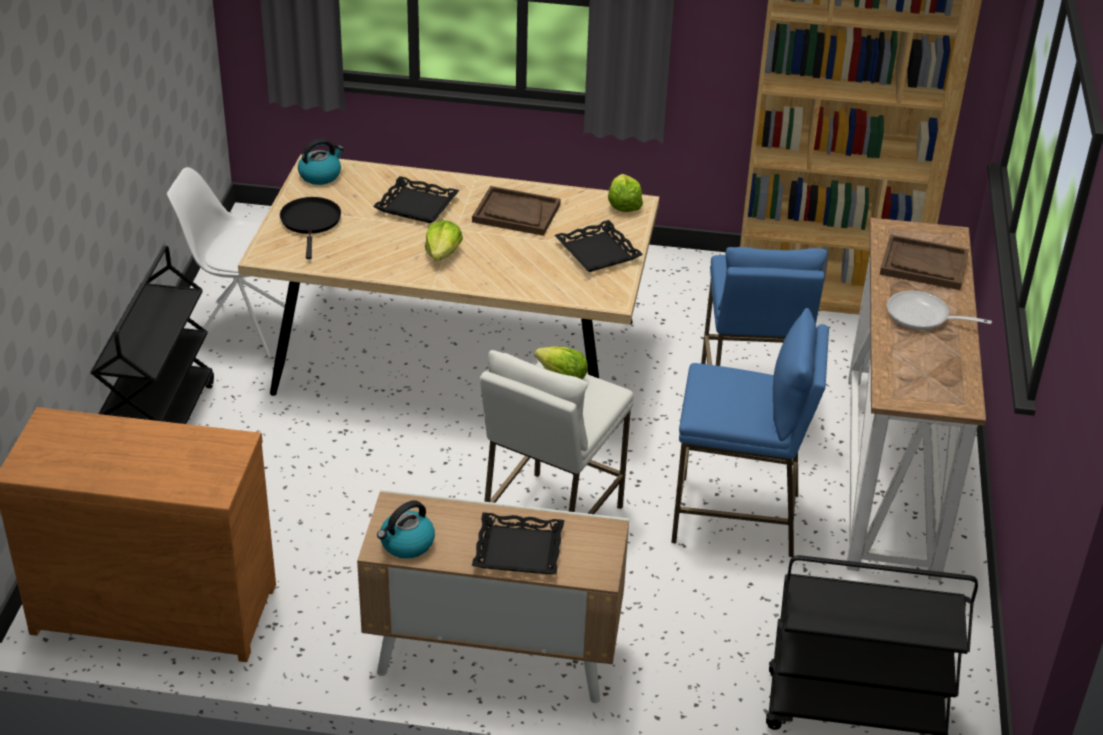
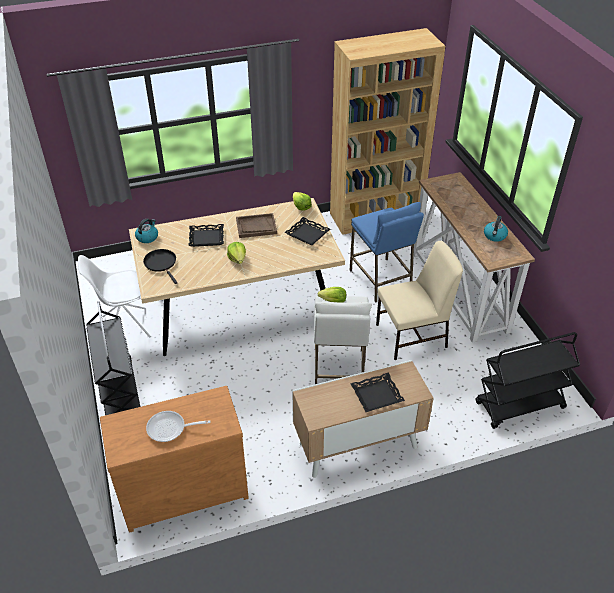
camera: 25 degrees left, 5 degrees up
(406, 544) = (325, 413): kettle -> kettle (494, 236)
(736, 517) = (412, 336): blue stool -> beige chair
(923, 265) = (457, 195): brown tray -> none
(923, 317) = (475, 220): frying pan -> frying pan (170, 429)

